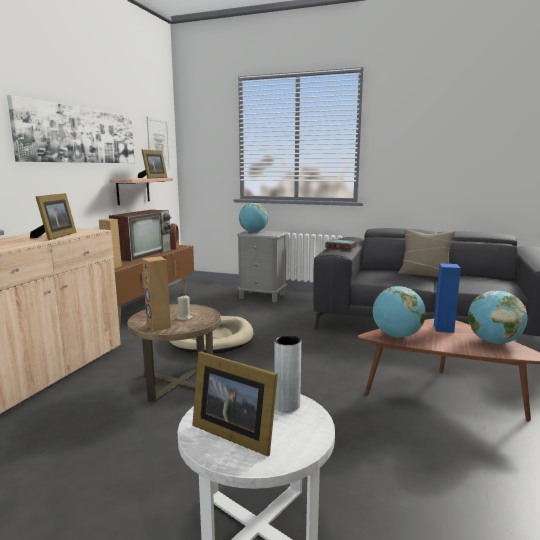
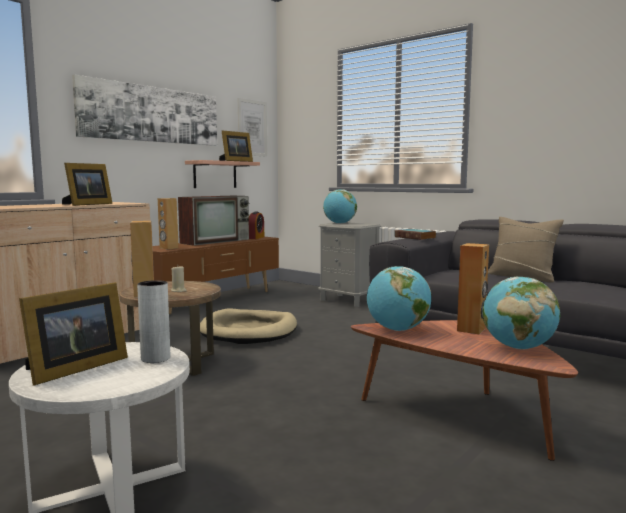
camera: 20 degrees right, 5 degrees down
(234, 432) = (73, 369): picture frame -> picture frame turned 105 degrees counterclockwise
(444, 328) = (471, 330): blue speaker -> brown speaker

